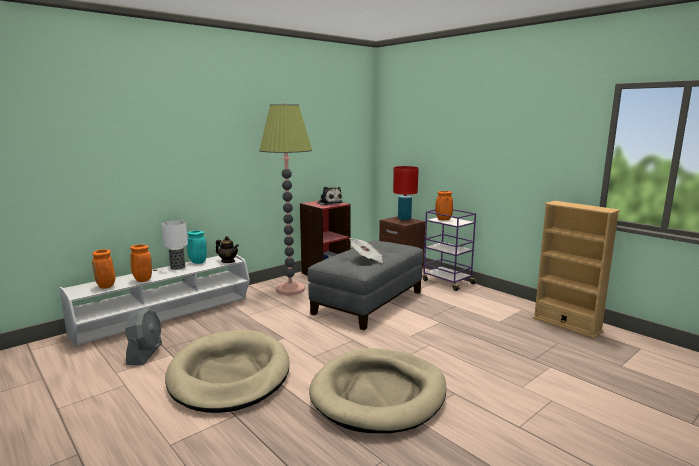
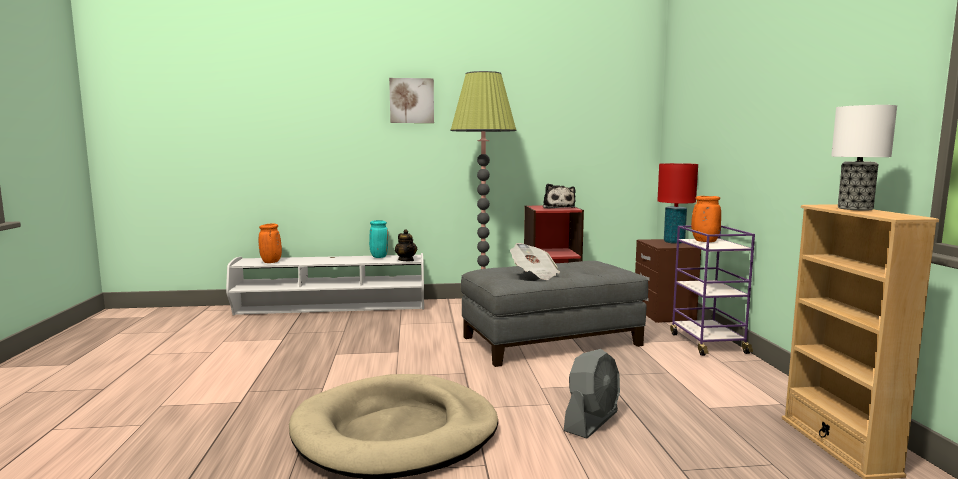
camera: 35 degrees right, 5 degrees down
(142, 280) = (305, 262): orange vase -> none
(145, 353) = (266, 333): grey fan -> grey fan (592, 421)
(177, 267) = (353, 258): table lamp -> table lamp (854, 208)
(212, 124) = (411, 100): none -> picture
(229, 375) = (295, 368): beige dog bed -> none

